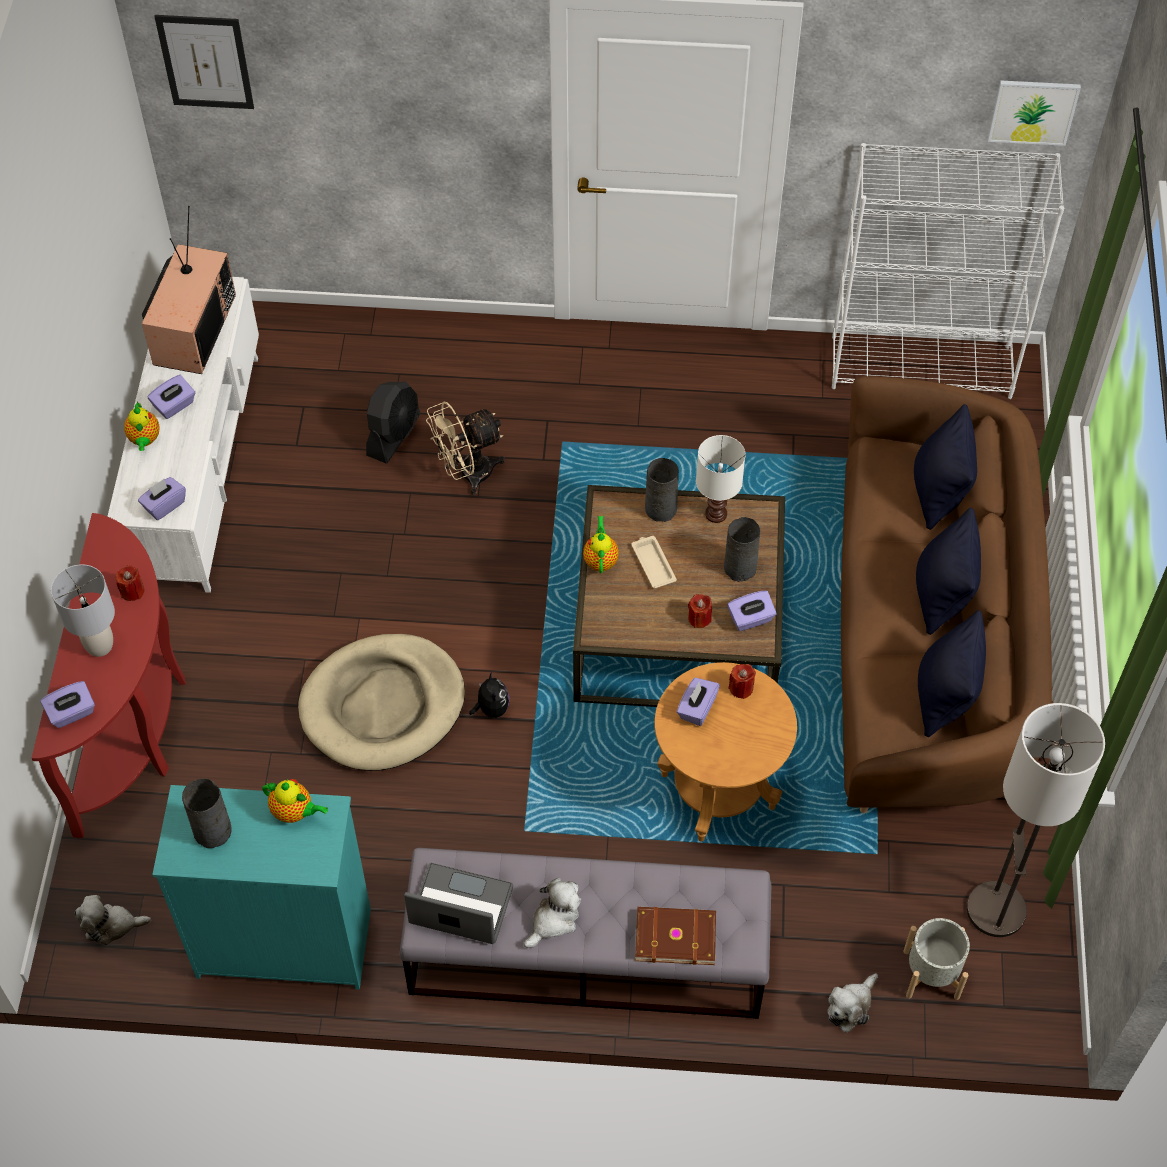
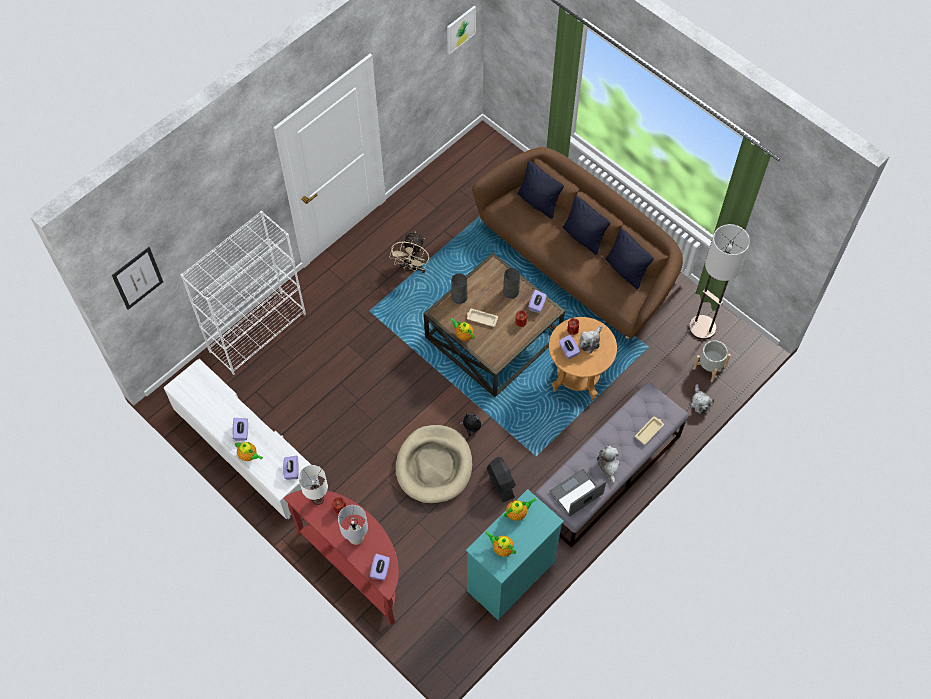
camera: 50 degrees left, 5 degrees up
(111, 925) = (446, 637): plush toy -> plush toy (590, 341)
(193, 328) = (206, 397): television -> none
(213, 832) = (501, 548): grey vase -> teapot
(394, 435) = (304, 368): black fan -> black fan (500, 483)
(467, 474) = (351, 356): beige fan -> beige fan (412, 267)
(675, 935) = (649, 431): brown book -> beige tray
(715, 513) = (478, 281): white table lamp -> white table lamp (317, 499)
(922, 366) = (455, 164): white bookcase -> white bookcase (258, 332)

